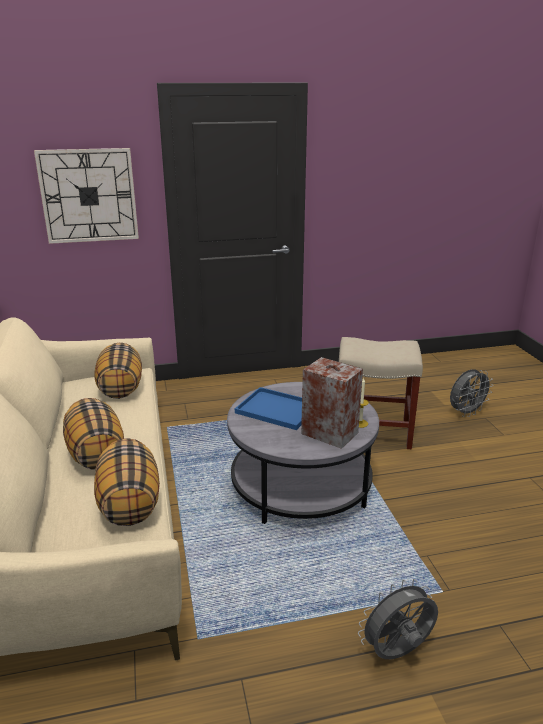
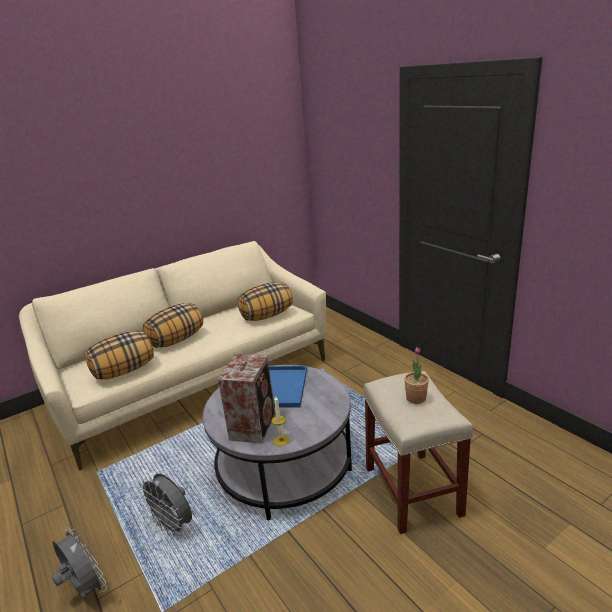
camera: 70 degrees right, 0 degrees up
(89, 196) = (354, 165): wall clock -> none
(379, 346) = (416, 398): none -> potted plant
(466, 413) = (546, 578): grey fan -> grey fan (173, 526)

